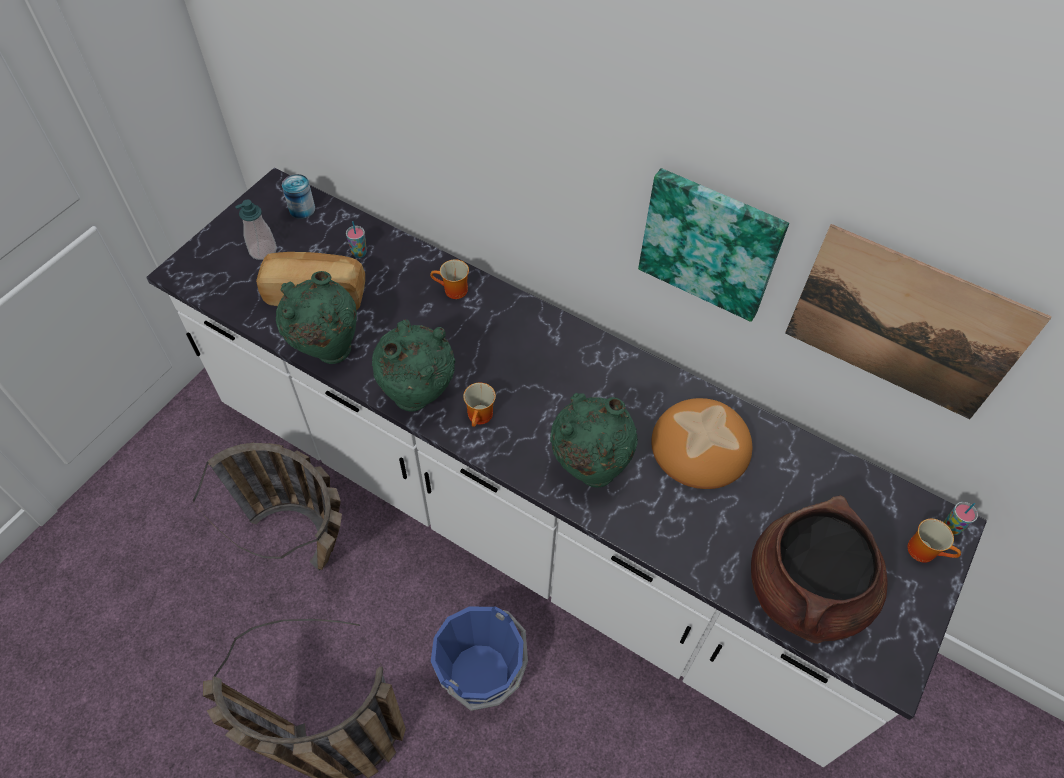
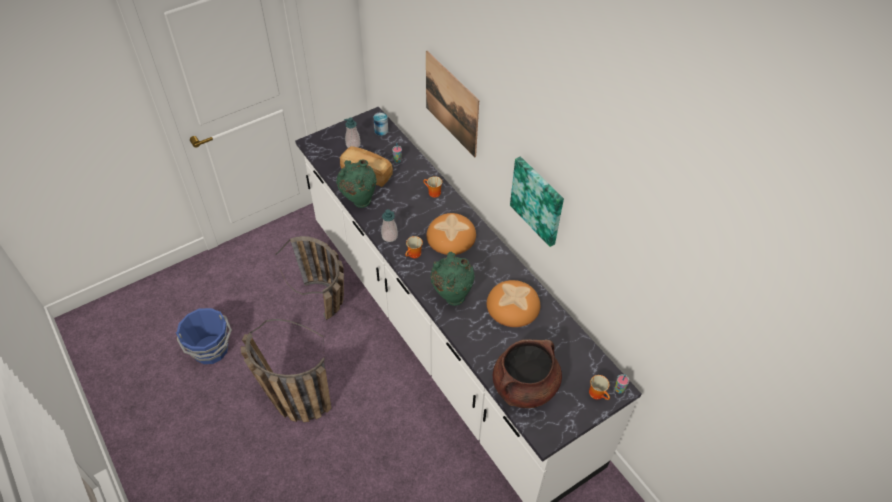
camera: 25 degrees right, 5 degrees down
(418, 398) = (389, 236): green vase -> soap dispenser
(482, 675) = (381, 401): blue bucket -> blue bucket (211, 350)
(527, 359) = (451, 236): none -> bread
(904, 324) = (605, 265): picture -> picture (451, 104)

